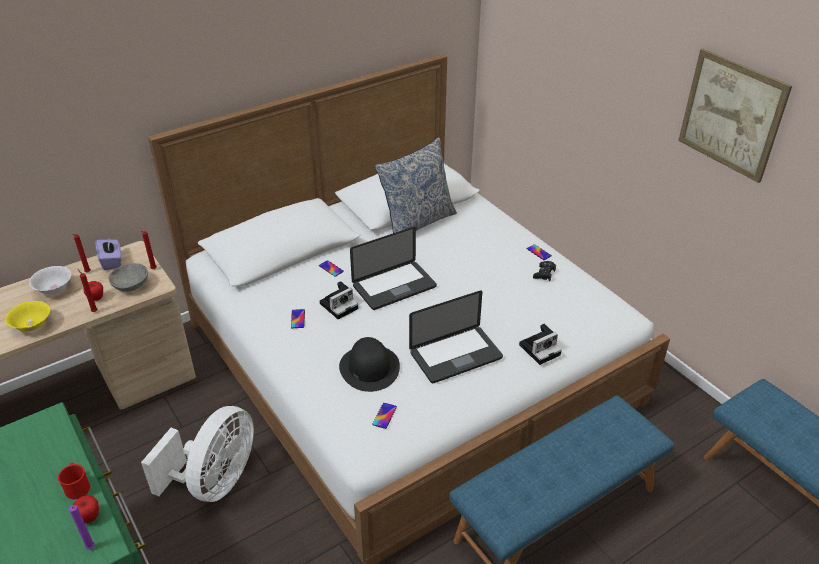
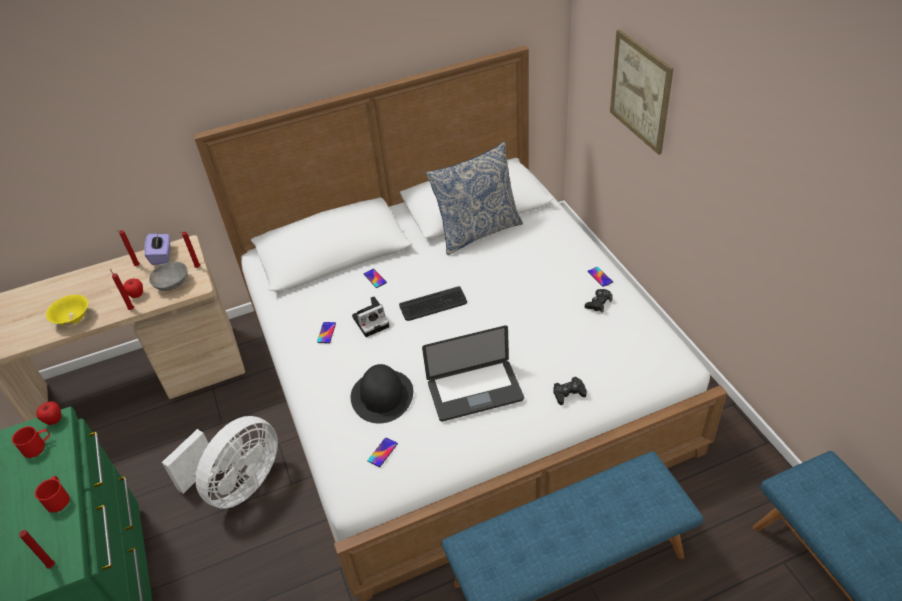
camera: 15 degrees right, 5 degrees up
(38, 442) = (38, 447): none -> red mug
(54, 289) = (103, 282): white bowl -> none
(89, 518) = (59, 534): apple -> apple (54, 420)
(91, 548) = (52, 567): purple candle -> red candle
(394, 286) = (433, 304): laptop -> keyboard
(540, 349) = (568, 393): camera -> black game controller
(731, 115) = (811, 149): picture -> picture (640, 91)

